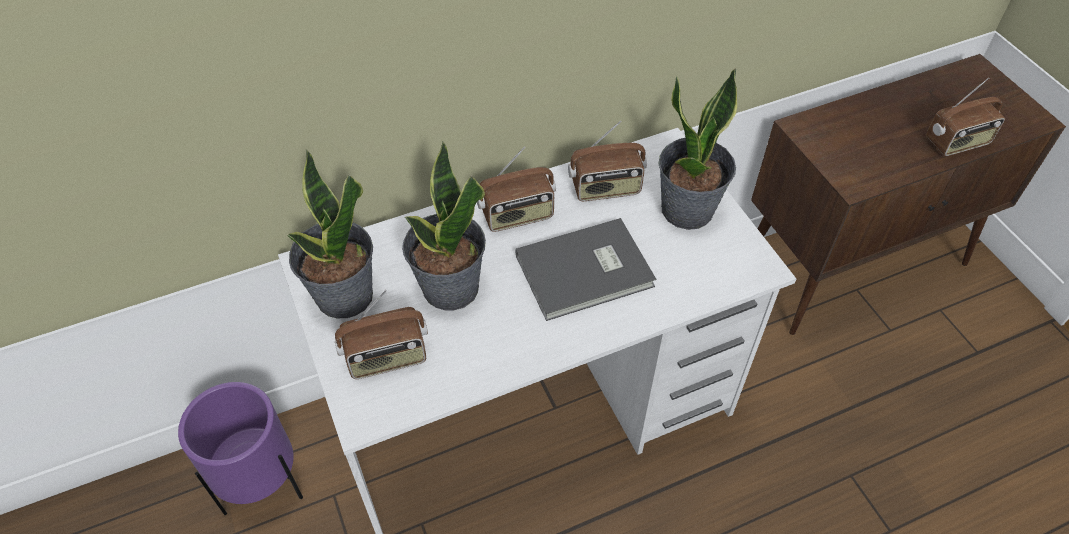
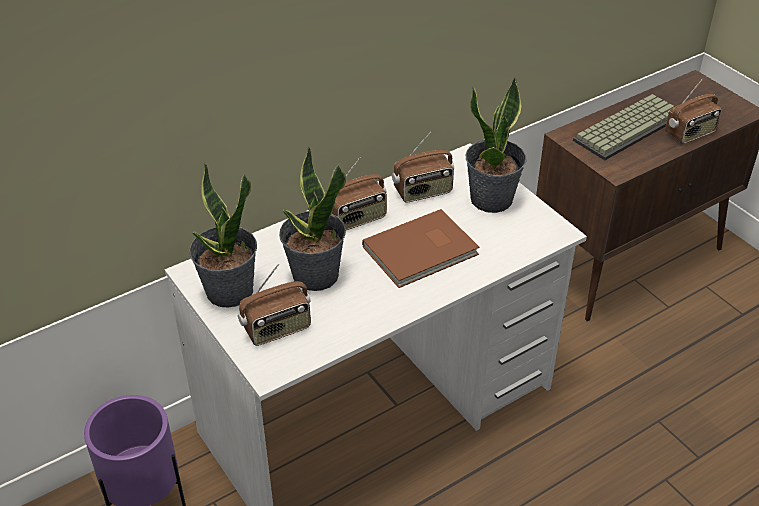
camera: 10 degrees left, 10 degrees down
(587, 273) = (423, 251): grey book -> brown book
(880, 123) = (628, 127): none -> keyboard

